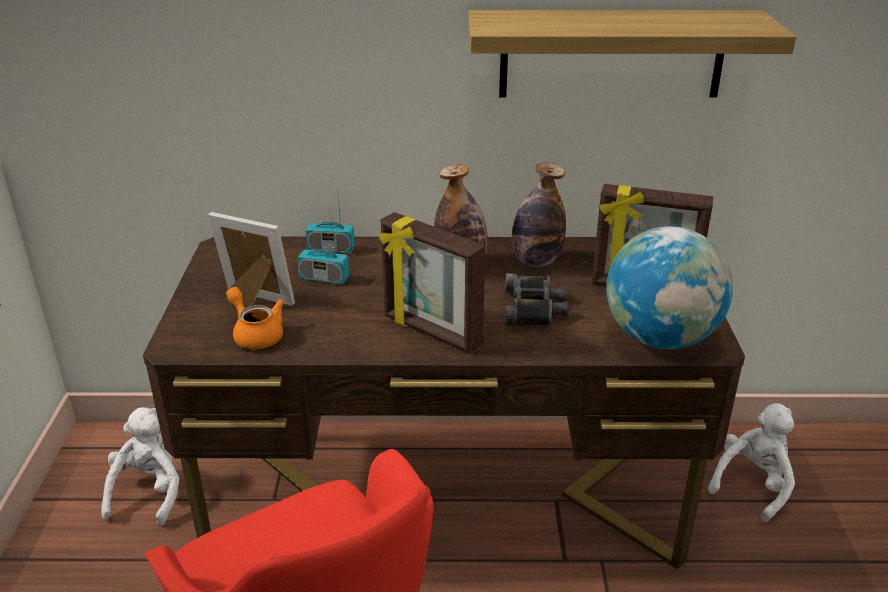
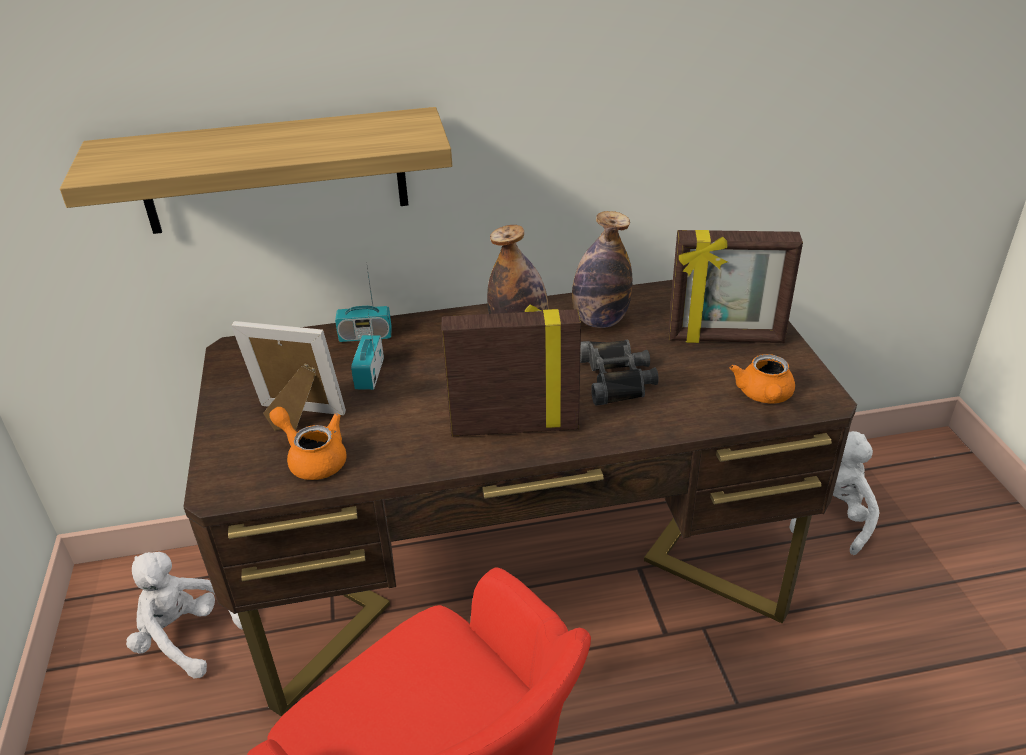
camera: 10 degrees left, 5 degrees up
(149, 492) = (185, 637): white plush toy -> white plush toy turned 60 degrees counterclockwise
(324, 278) = (369, 374): radio -> radio turned 90 degrees clockwise
(431, 332) = (514, 425): picture frame -> picture frame turned 150 degrees clockwise
(611, 54) = (663, 79): shelf -> shelf (274, 172)
(660, 338) = (764, 396): globe -> orange teapot

